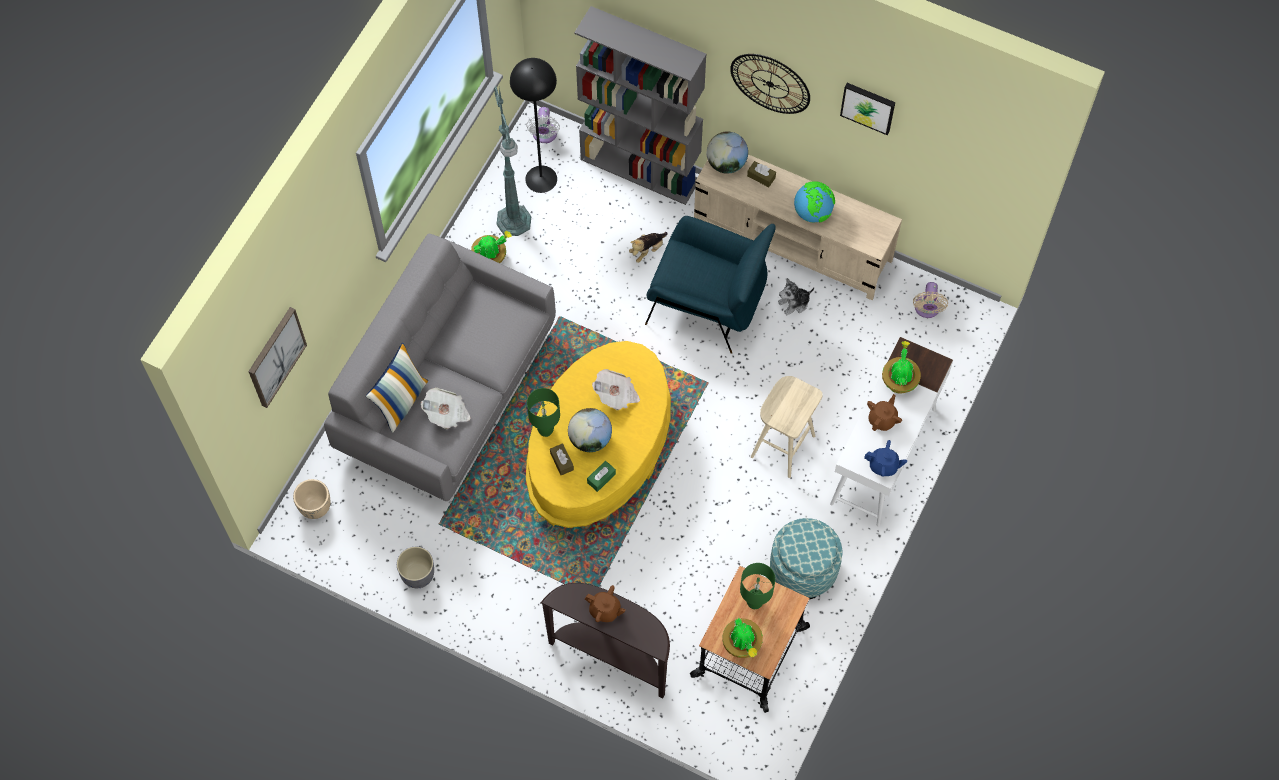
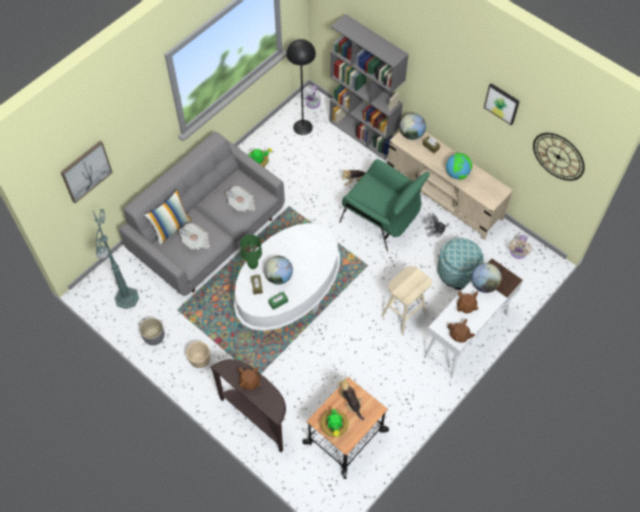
camera: 15 degrees right, 5 degrees down
(315, 508) = (107, 282): beige planter -> beige planter (200, 361)
(514, 222) = (279, 148): green floor lamp -> green floor lamp (126, 299)
(599, 452) = (288, 290): yellow coffee table -> white coffee table
(616, 395) = (303, 255): newspaper -> newspaper (242, 204)
(707, 304) = (381, 219): blue armchair -> green armchair
(755, 603) = (351, 403): green table lamp -> plush toy
(770, 83) = (444, 80): wall clock -> wall clock (558, 156)
(803, 569) = (395, 393): ottoman -> ottoman (457, 272)
(883, 466) = (459, 335): blue teapot -> brown teapot
(899, 380) = (484, 284): potted plant -> globe

